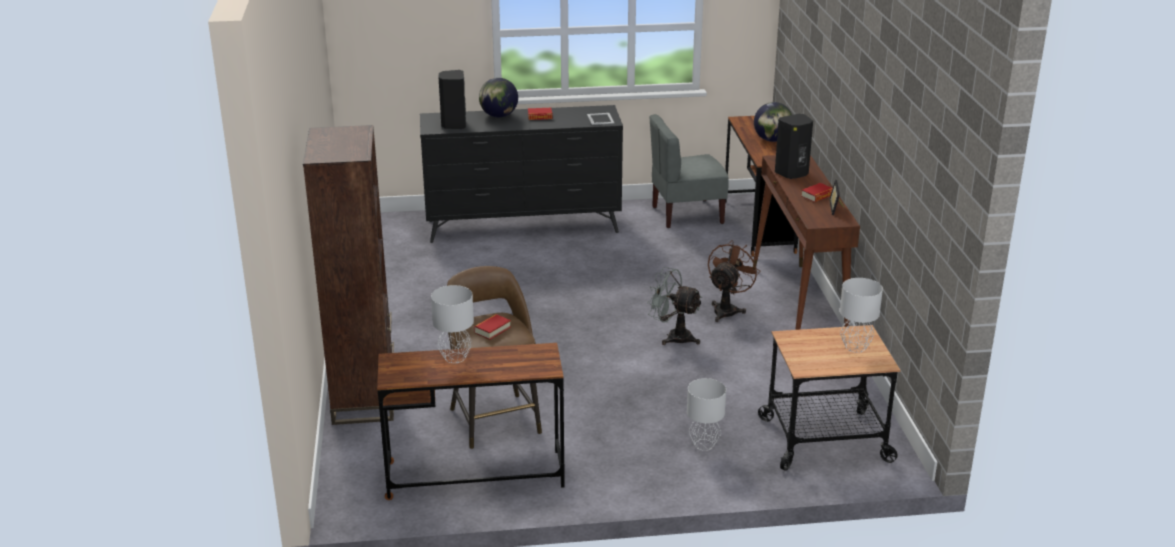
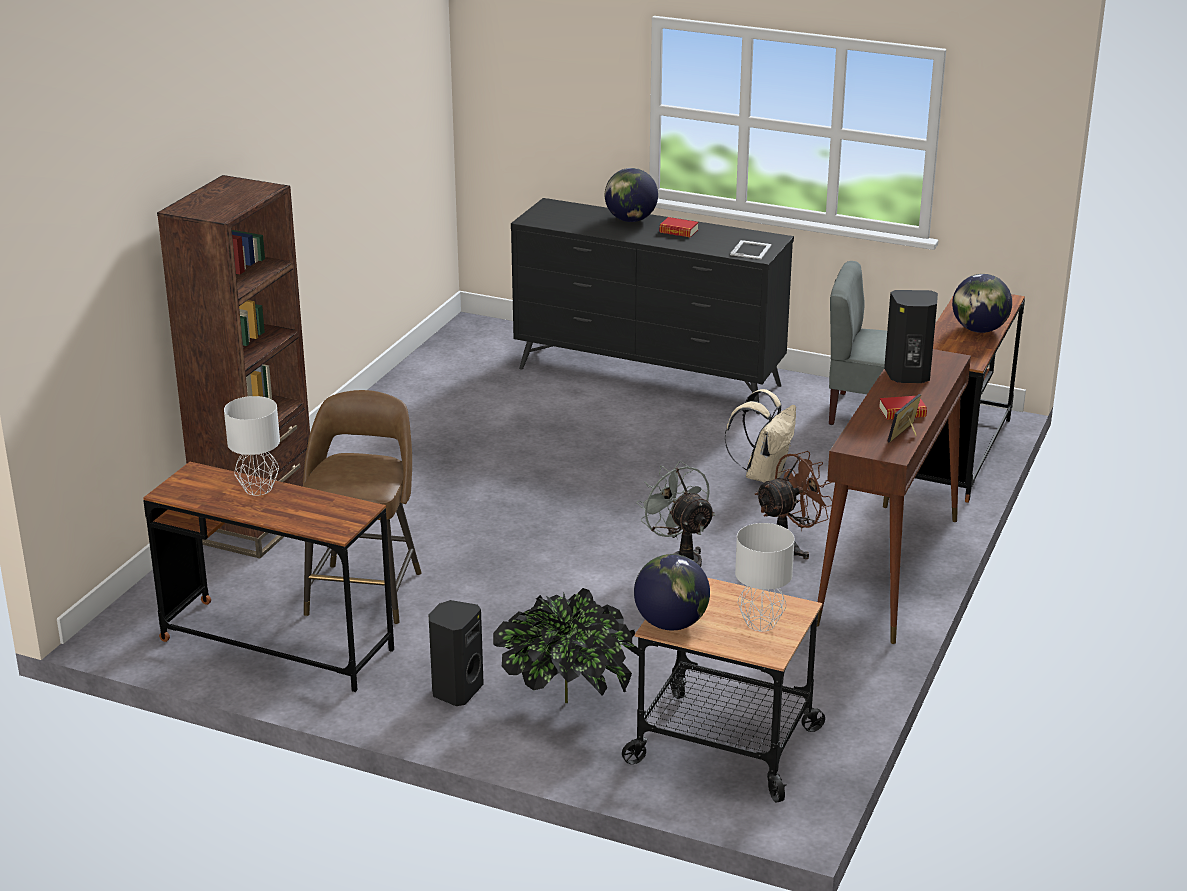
camera: 30 degrees right, 0 degrees up
(453, 125) = (562, 220): black speaker -> black speaker (456, 691)
(492, 330) = (354, 473): book -> none
(663, 269) = (763, 475): none -> beige backpack
(704, 445) = (568, 700): grey table lamp -> potted plant
(806, 364) = (671, 623): none -> globe

